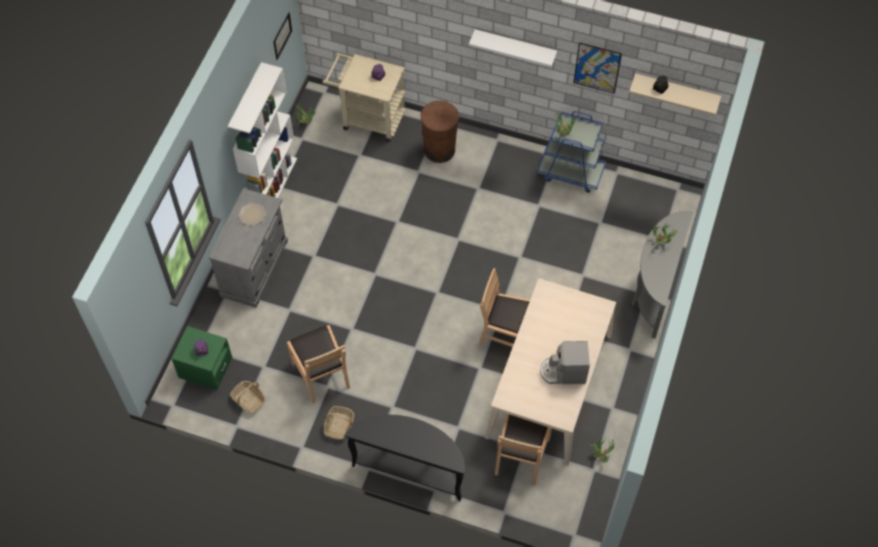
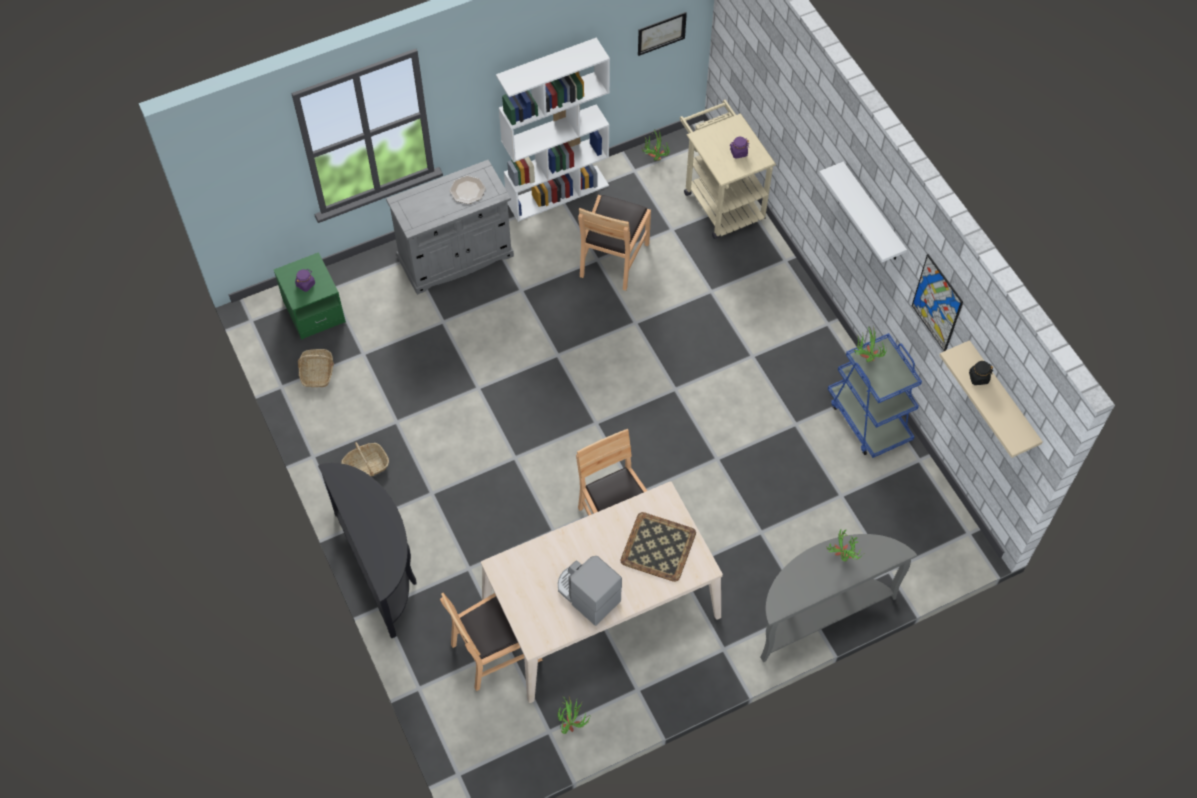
camera: 45 degrees right, 0 degrees up
(321, 374) = (404, 406): brown chair -> brown chair (613, 259)
(439, 150) = (756, 287): brown trash can -> none
(571, 317) = (658, 547): none -> tray

